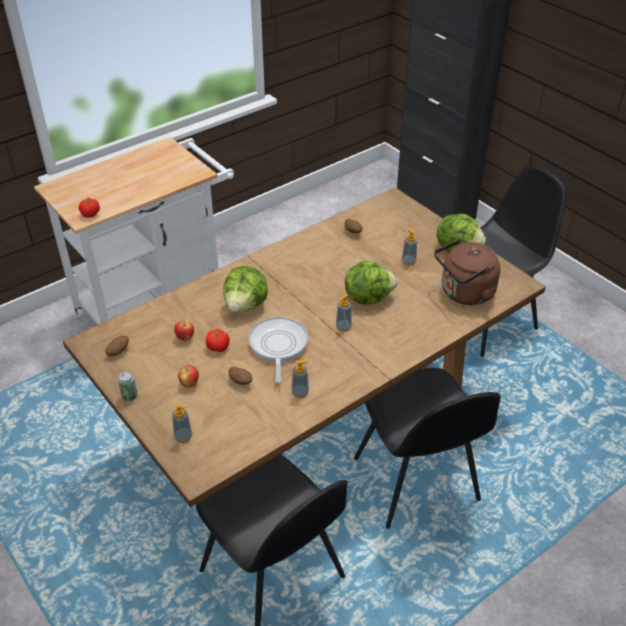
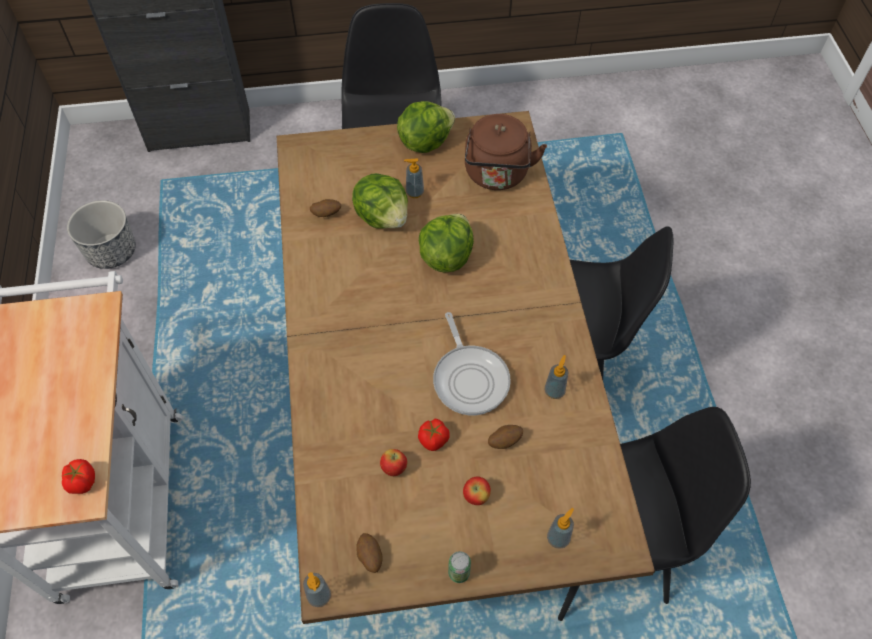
camera: 60 degrees left, 15 degrees up
(246, 305) = (379, 378): lettuce -> lettuce (383, 217)
(278, 346) = (469, 378): frying pan -> frying pan turned 135 degrees counterclockwise
(311, 218) = (111, 251): none -> planter
(343, 327) = (478, 302): soap dispenser -> soap dispenser (319, 596)

